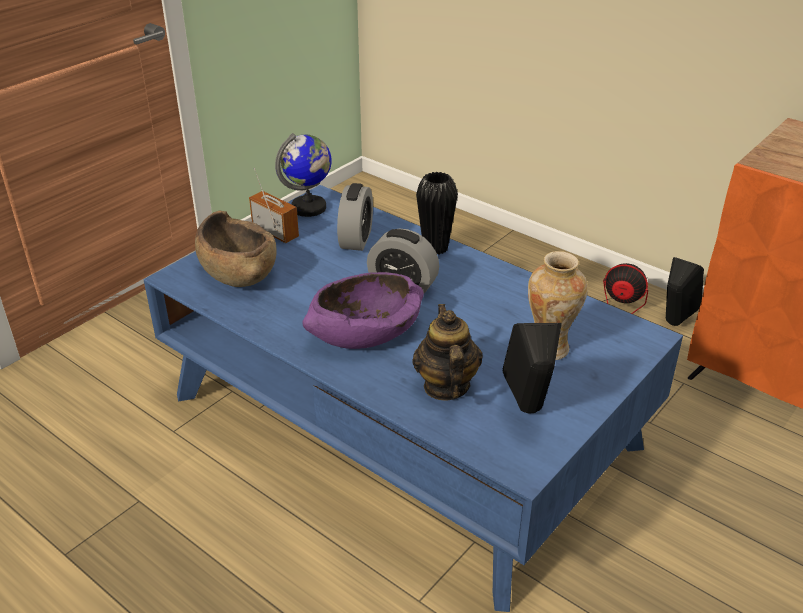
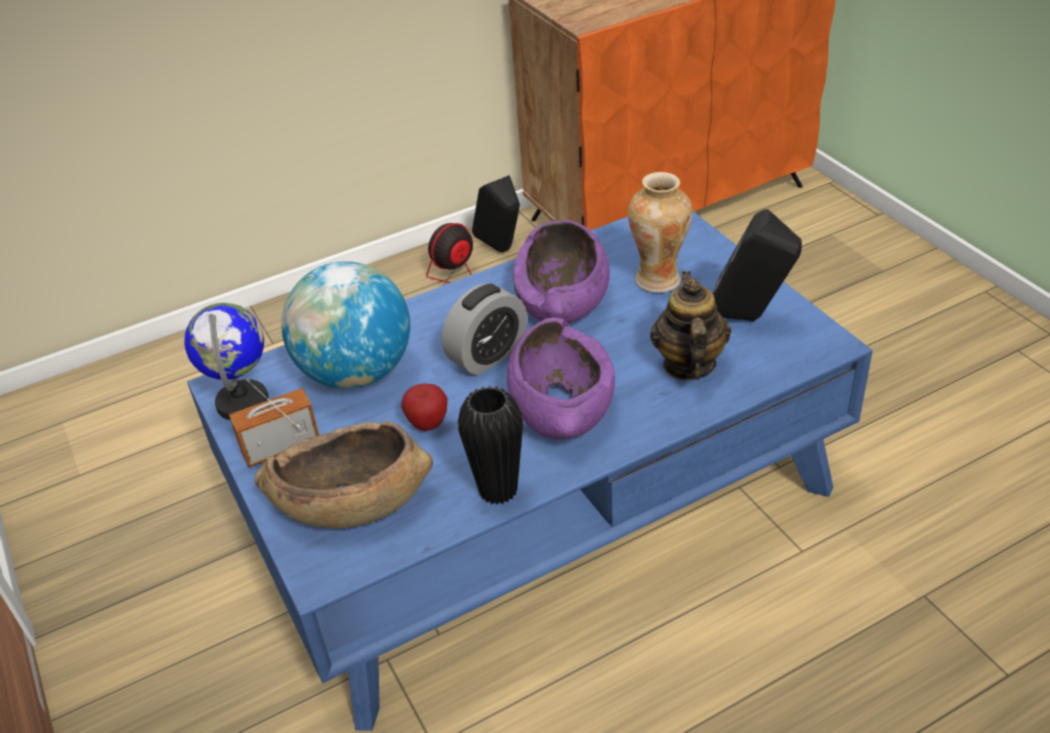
camera: 65 degrees left, 5 degrees up
(319, 280) = (428, 424): none -> apple
(356, 239) = (356, 373): alarm clock -> globe
(435, 248) = (425, 312): black vase -> black vase (498, 490)
(446, 386) = (688, 364): teapot -> teapot turned 75 degrees clockwise
(490, 305) = (563, 299): none -> purple bowl

